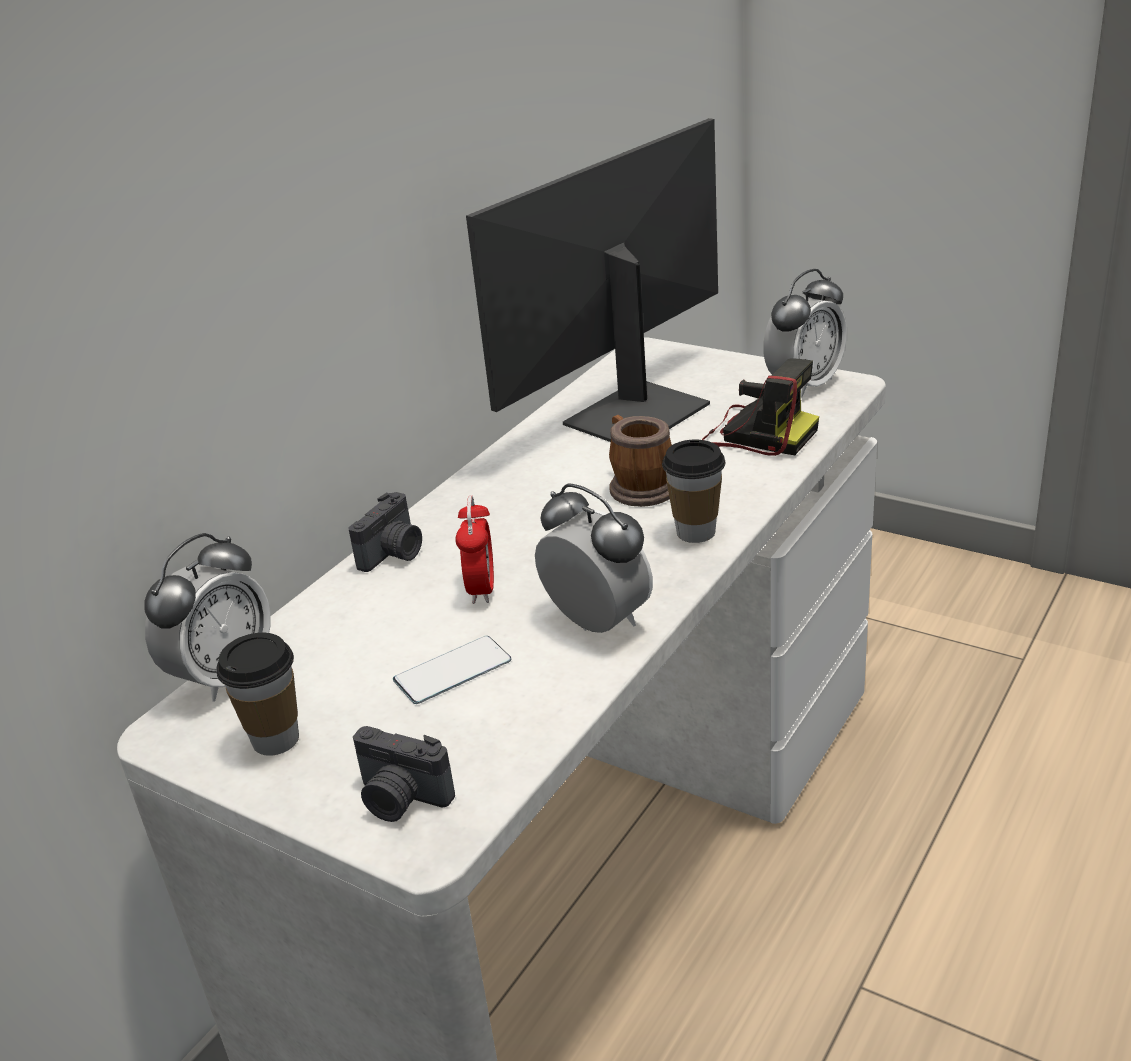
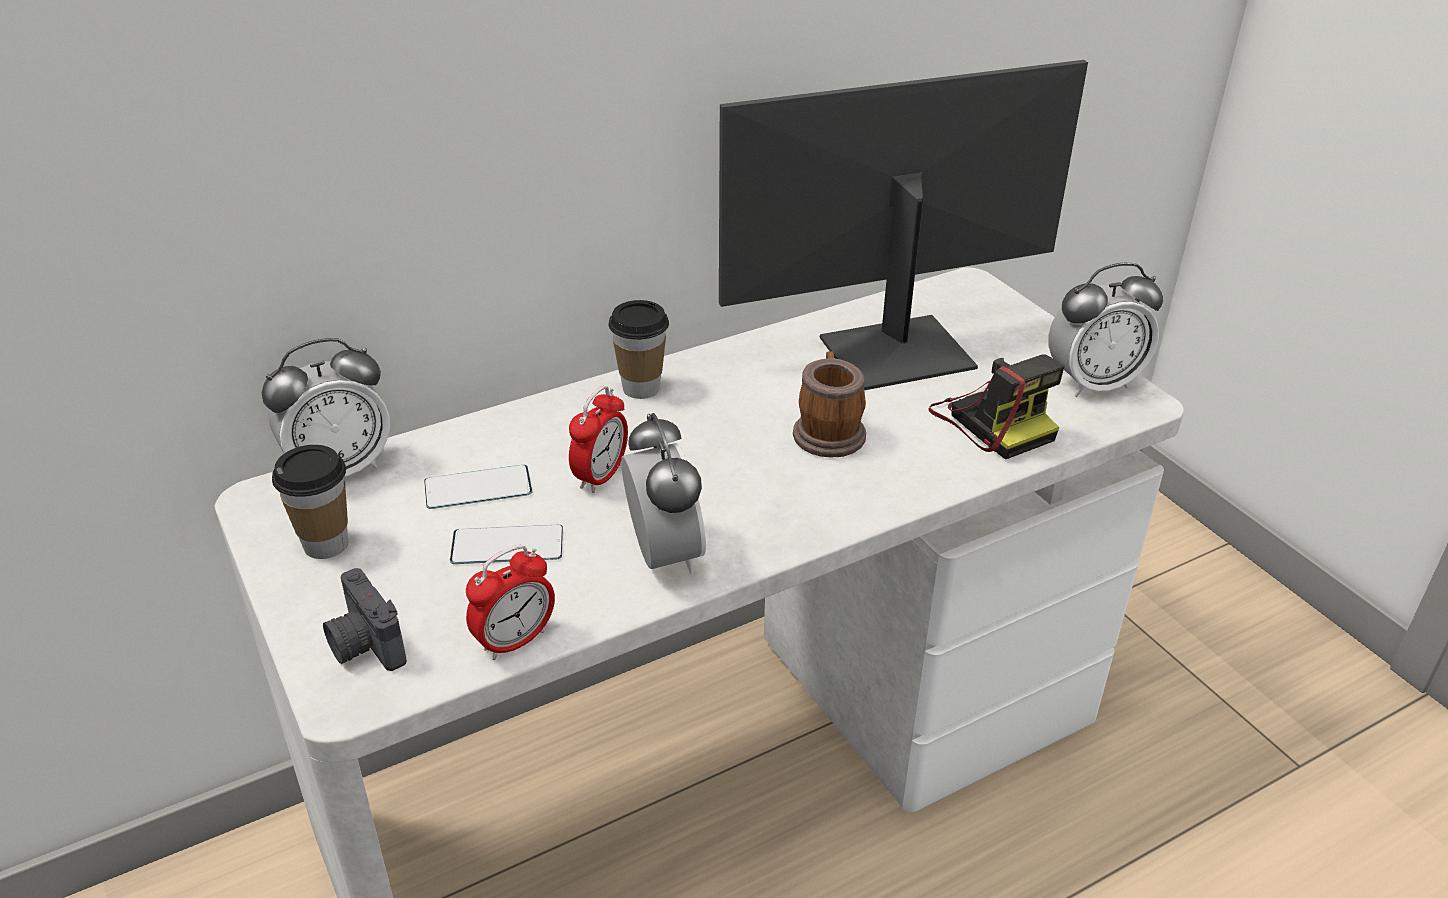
camera: 25 degrees right, 5 degrees up
(378, 639) = (478, 488): none -> phone
(394, 554) = (562, 410): camera -> none
(535, 736) = (515, 641): none -> alarm clock
(696, 532) = (835, 502): cup -> cup (641, 388)

